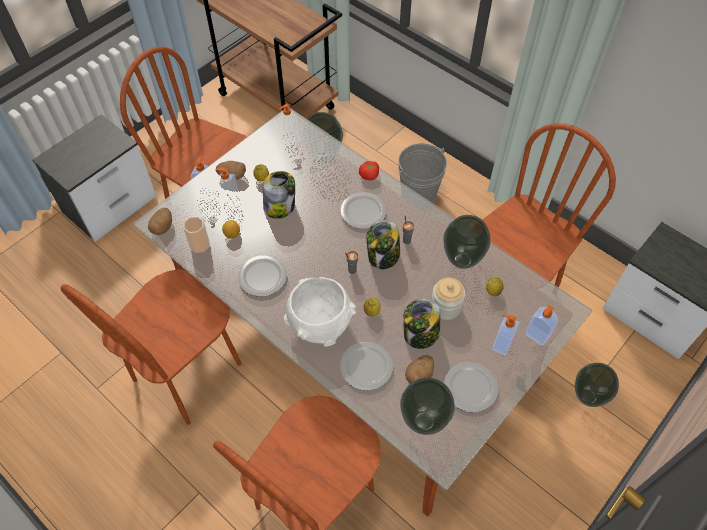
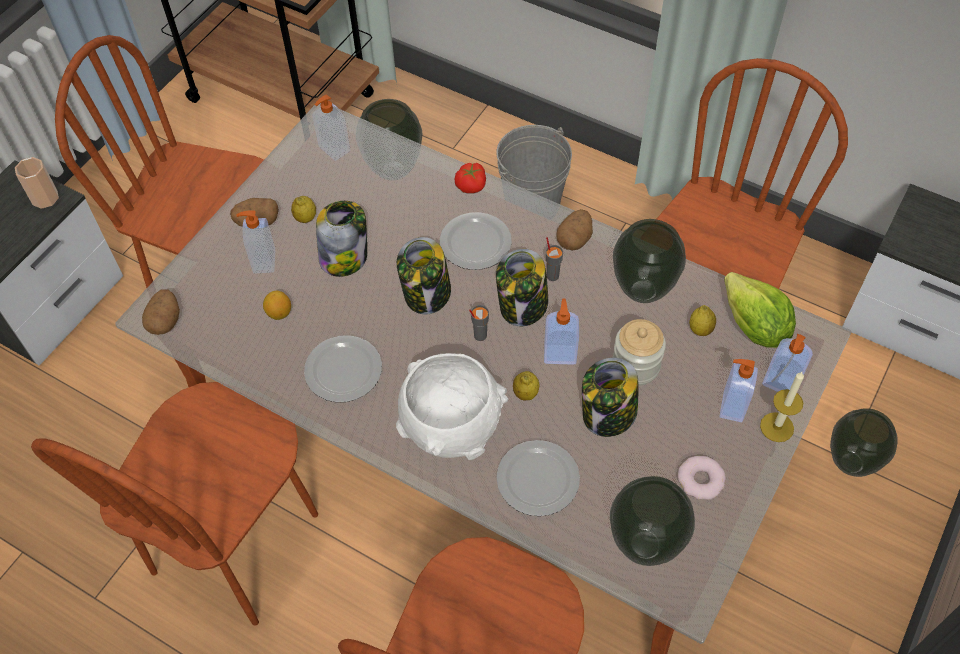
camera: 10 degrees left, 0 degrees up
(199, 244) = (231, 338): cup -> cup (45, 198)
(207, 192) = (223, 254): soap dispenser -> soap dispenser (560, 353)
(325, 238) = (427, 294): none -> jar
(419, 375) = (621, 476): potato -> potato (574, 239)
(469, 387) = (701, 480): plate -> donut
(527, 363) = (777, 427): none -> candle
(528, 296) = (753, 327): none -> lettuce

